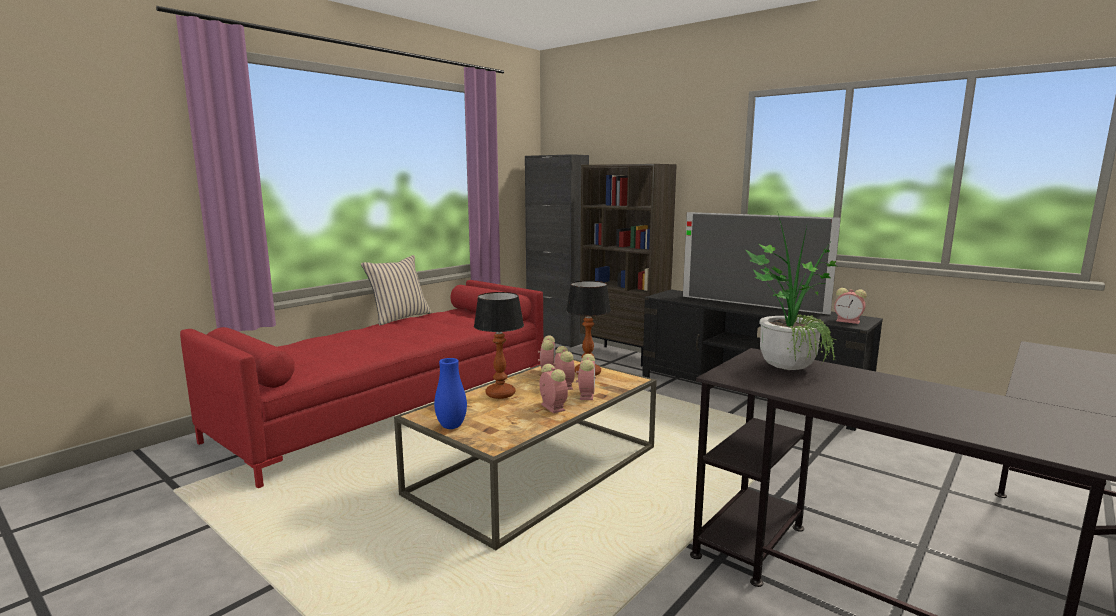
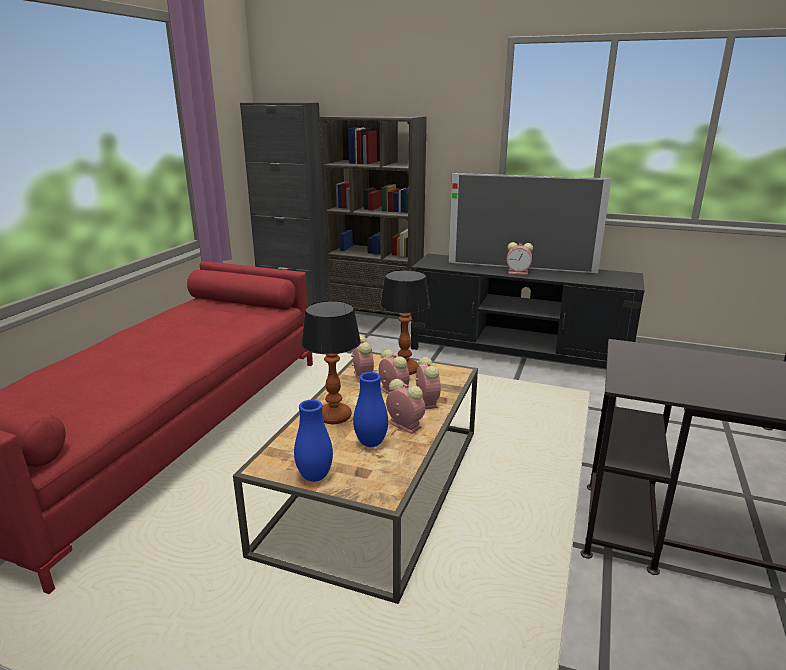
camera: 20 degrees left, 10 degrees up
(399, 318) = (136, 322): beige pillow -> none
(514, 414) = (371, 443): none -> blue vase
(788, 364) = (663, 358): potted plant -> none
(849, 321) = (620, 280): alarm clock -> alarm clock (518, 272)

